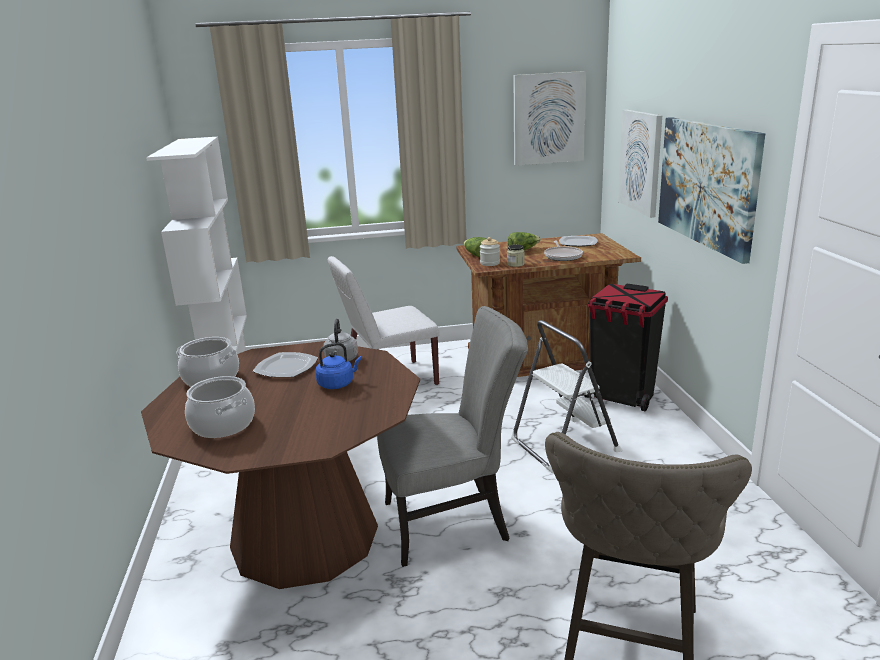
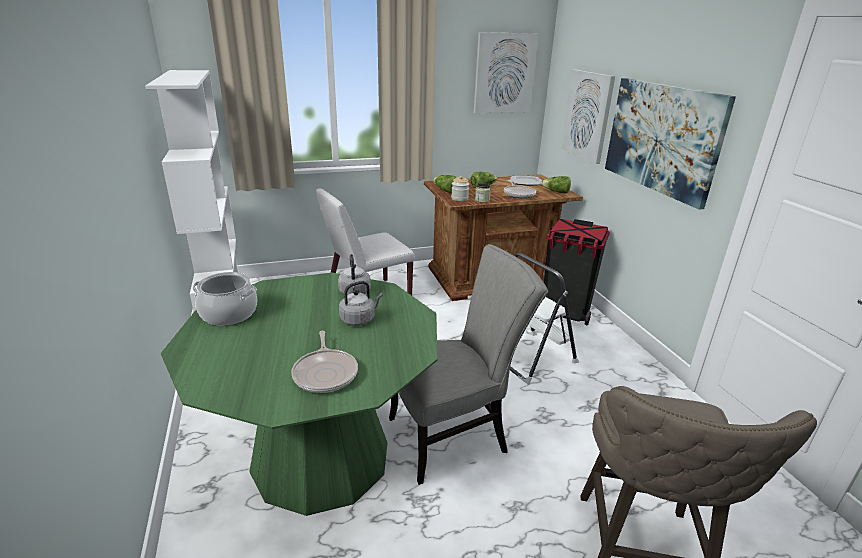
camera: 10 degrees left, 5 degrees up
(222, 425) = (253, 368): cooking pot -> none
(287, 367) = (303, 301): plate -> none
(289, 429) = (326, 373): none -> frying pan
(305, 536) = (321, 456): brown dining table -> green dining table
(338, 384) = (359, 319): blue kettle -> grey kettle
(609, 253) = (556, 192): none -> lettuce

